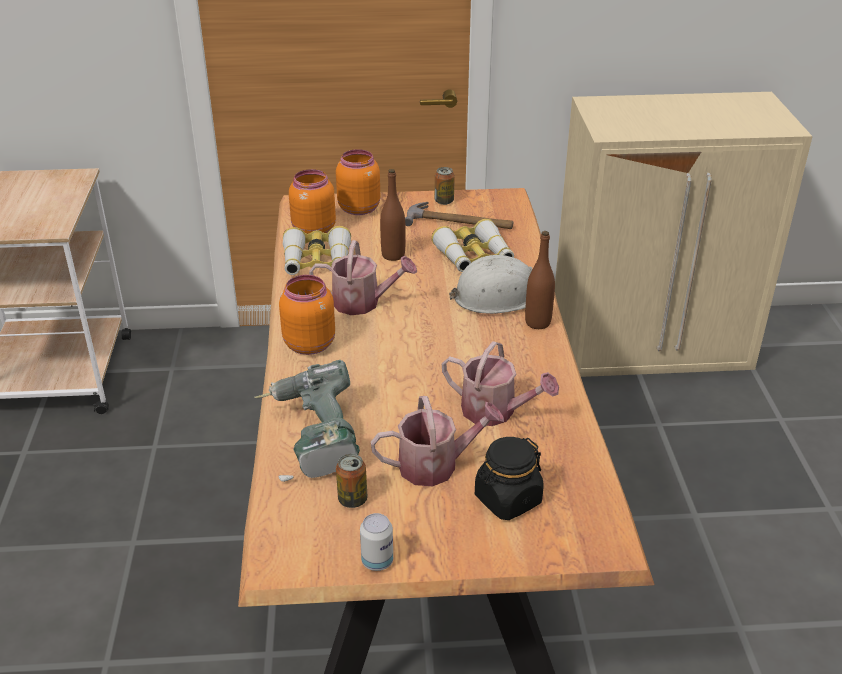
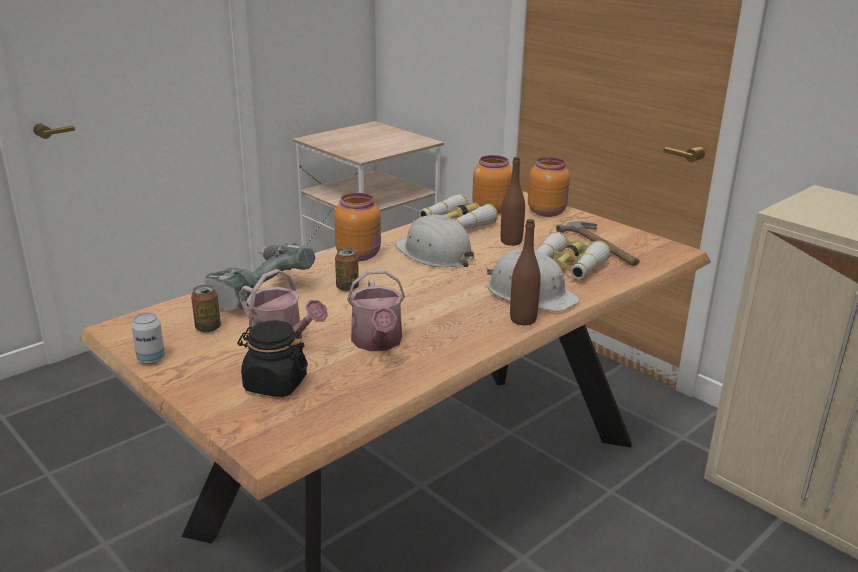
camera: 50 degrees right, 10 degrees down
(363, 302) = (435, 253): watering can -> white hard hat
(444, 201) = (618, 232): can -> can (347, 287)

